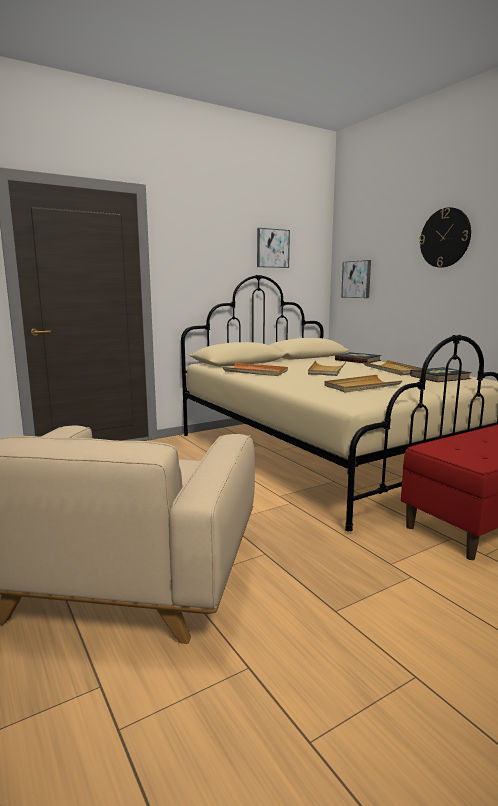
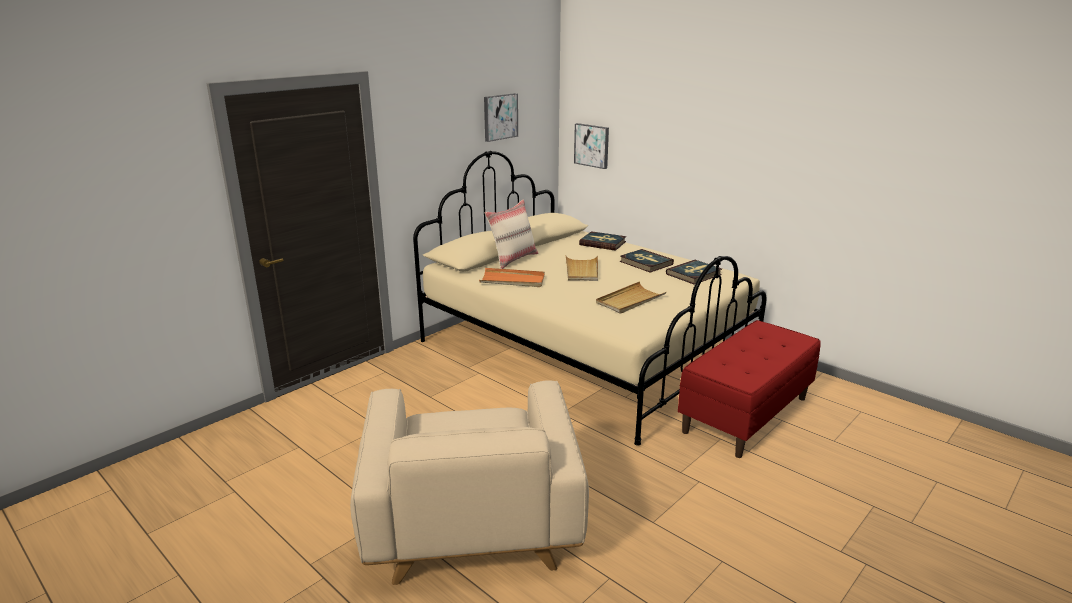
camera: 15 degrees left, 10 degrees up
(267, 363) = (513, 259): none -> beige pillow
(393, 370) = (645, 263): beige tray -> book
(445, 238) = (691, 121): wall clock -> none

